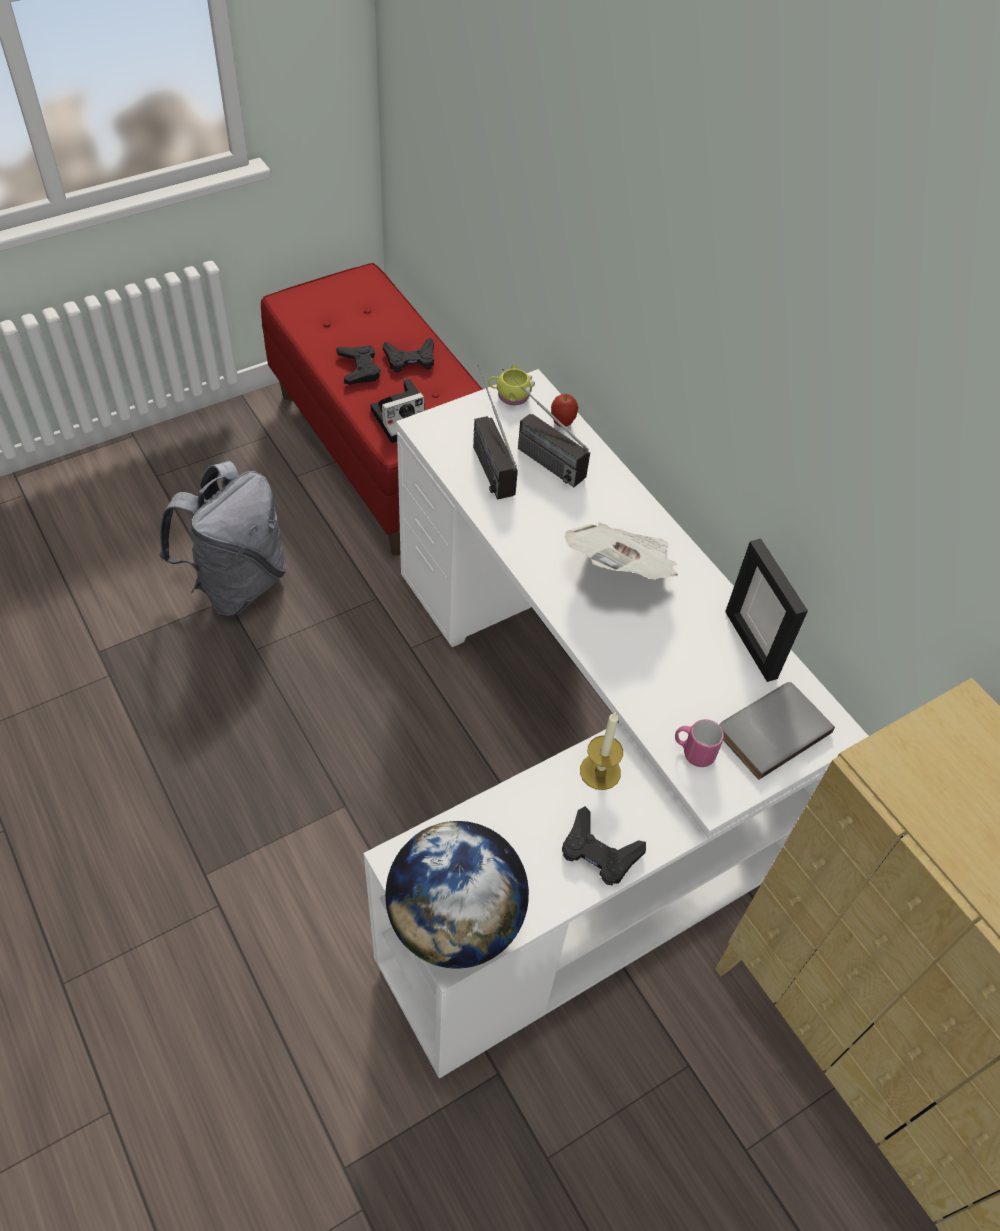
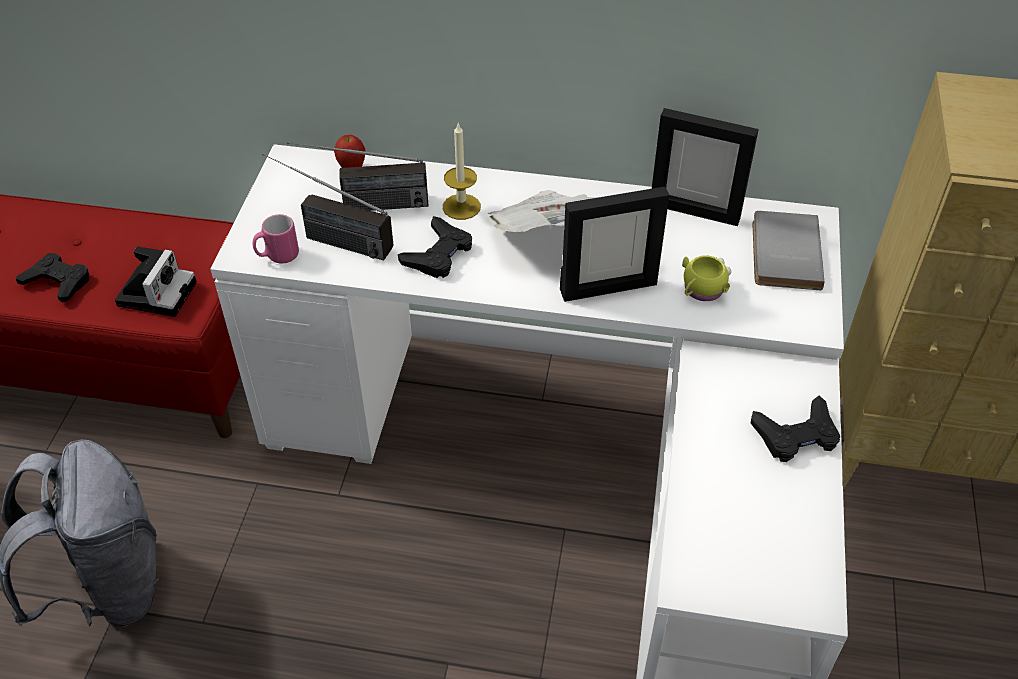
camera: 45 degrees left, 5 degrees down
(410, 359) = (98, 241): black game controller -> black game controller (438, 254)
(455, 921) = (785, 579): globe -> none
(510, 395) = (280, 179): yellow mug -> yellow mug (701, 291)
(600, 771) = (719, 383): candle -> candle (461, 207)
(610, 640) = (608, 287): none -> picture frame
(693, 752) = (763, 310): pink mug -> pink mug (277, 256)

